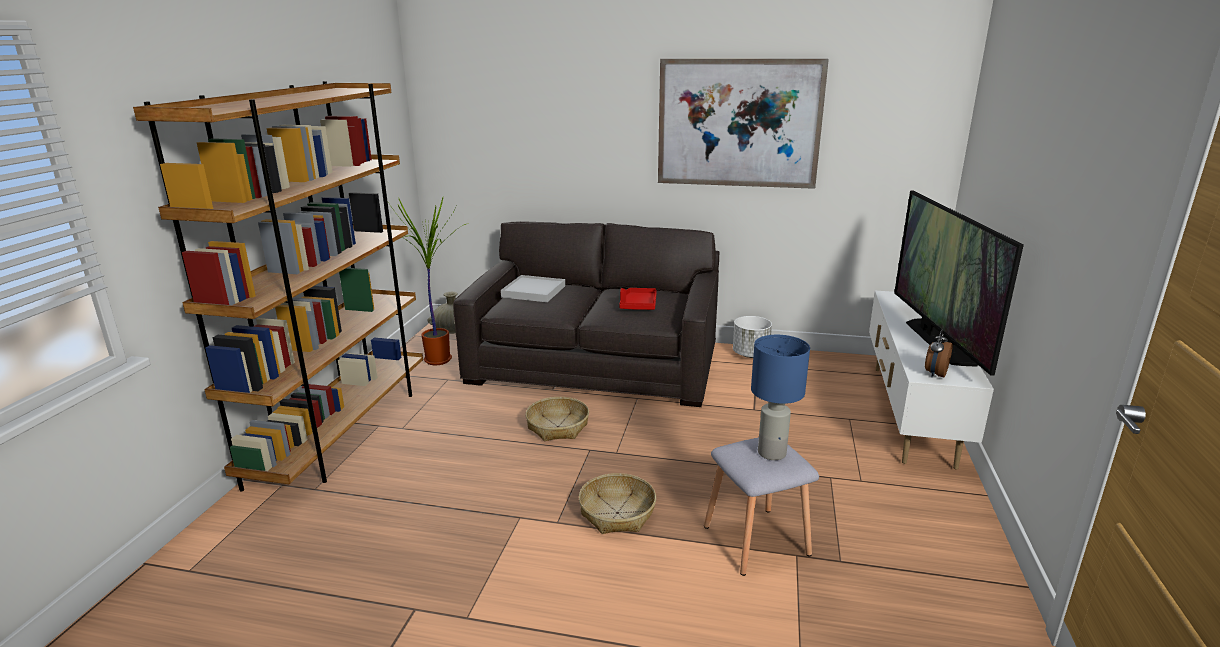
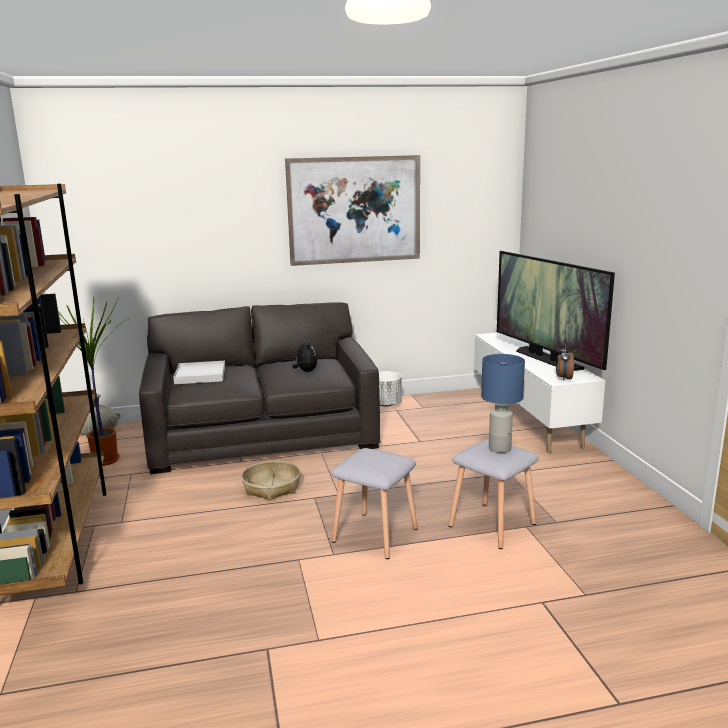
camera: 25 degrees left, 5 degrees down
(617, 513) = (376, 535): basket -> grey stool
(638, 305) = (305, 371): red tray -> plush toy

